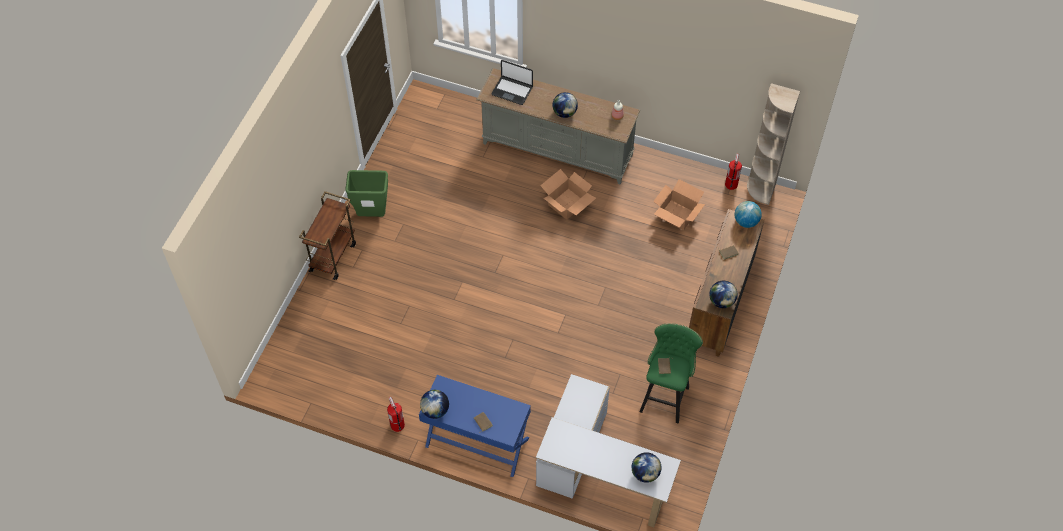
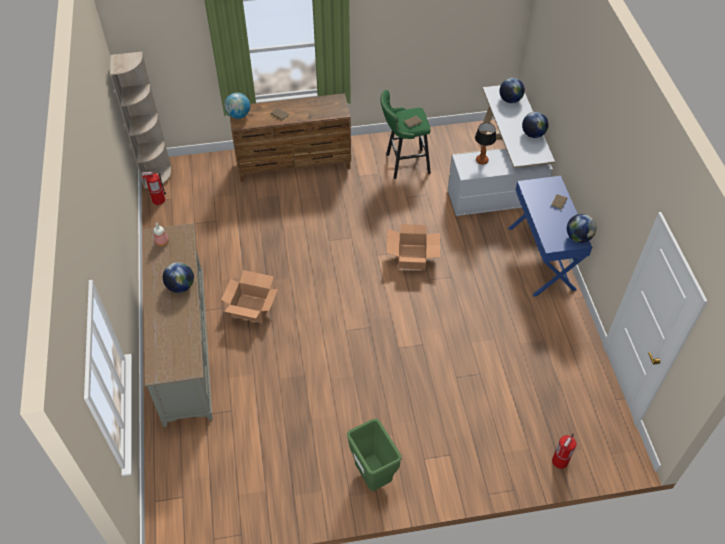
camera: 120 degrees left, 5 degrees down
(334, 256) = (450, 482): brown cart -> none
(397, 425) = (576, 320): fire extinguisher -> fire extinguisher (560, 461)
(512, 90) = (172, 347): laptop -> none
(585, 406) = (482, 160): none -> table lamp
(677, 215) = (216, 223): cardboard box -> cardboard box (412, 257)
(721, 301) = (332, 103): globe -> globe (533, 134)

